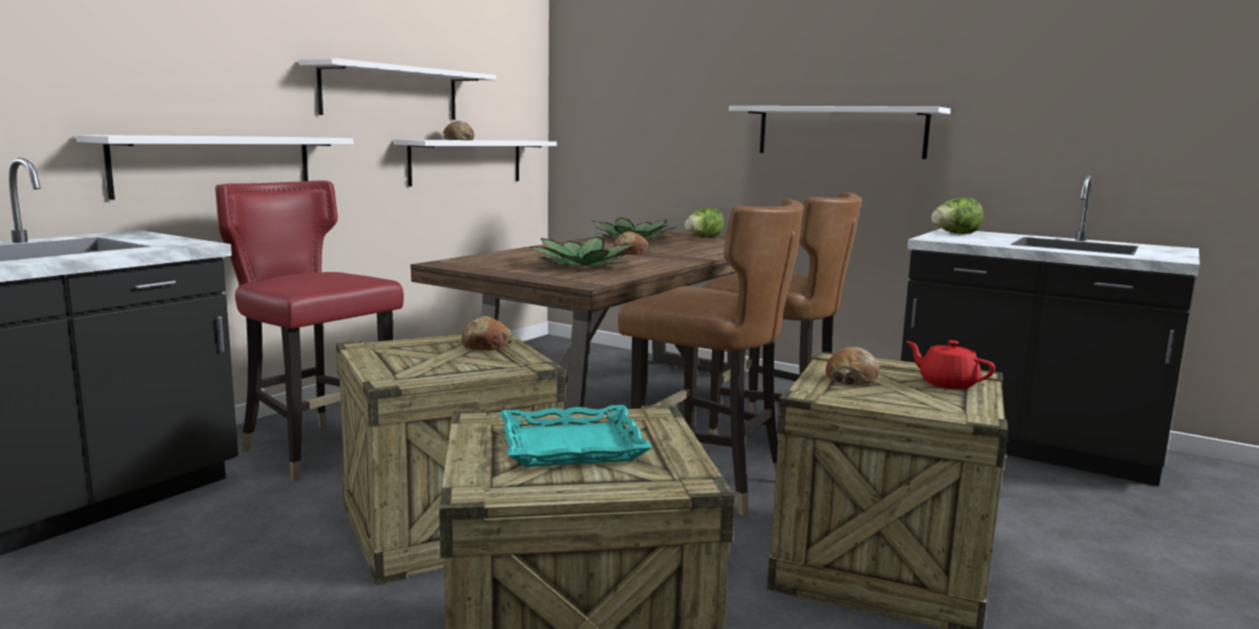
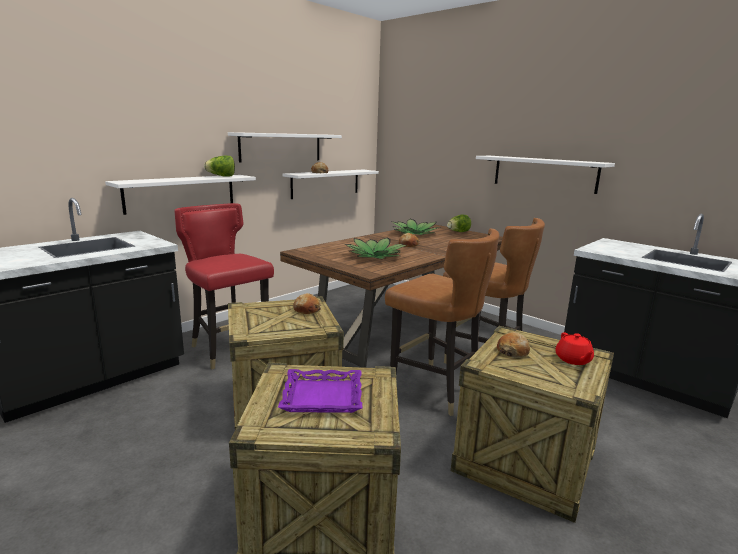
camera: 10 degrees right, 5 degrees up
(571, 446) = (322, 397): turquoise tray -> purple tray
(947, 384) = (573, 360): red teapot -> red teapot turned 150 degrees counterclockwise
(954, 234) = (608, 244): lettuce -> lettuce (221, 176)

